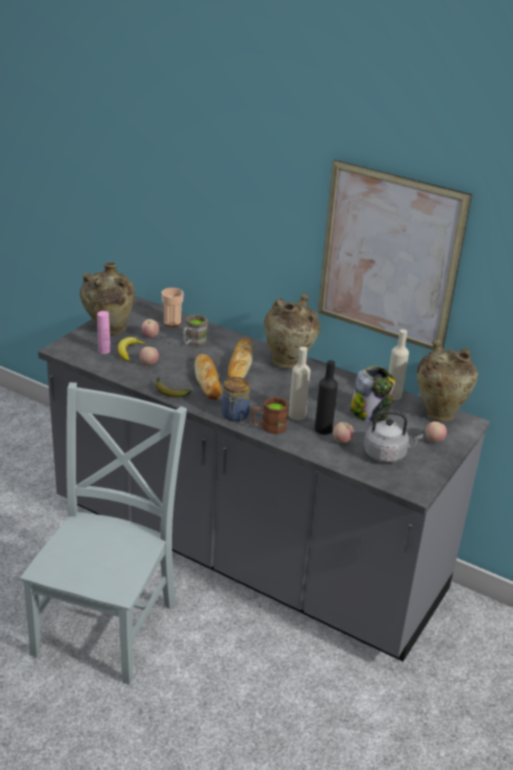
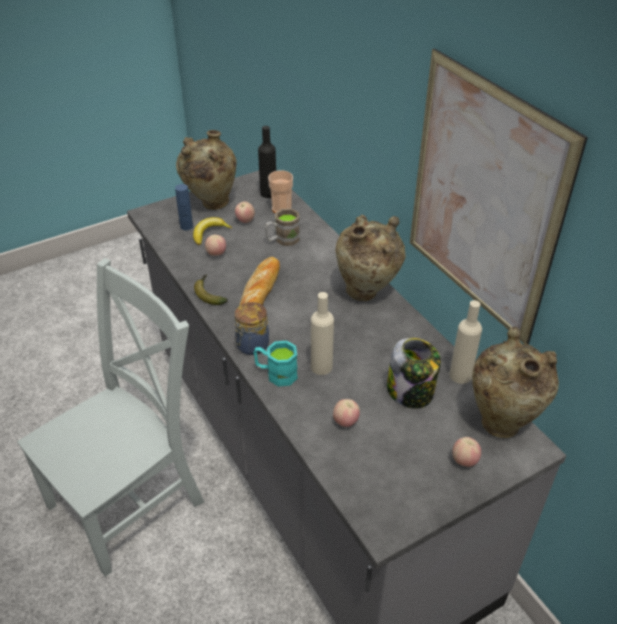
camera: 30 degrees right, 10 degrees up
(104, 351) = (186, 226): pink bottle -> blue bottle
(240, 364) = (310, 280): bread -> none
(268, 427) = (276, 373): brown mug -> turquoise mug
(323, 429) = (336, 397): black bottle -> black bottle (268, 193)
(387, 454) = (387, 461): grey kettle -> none

